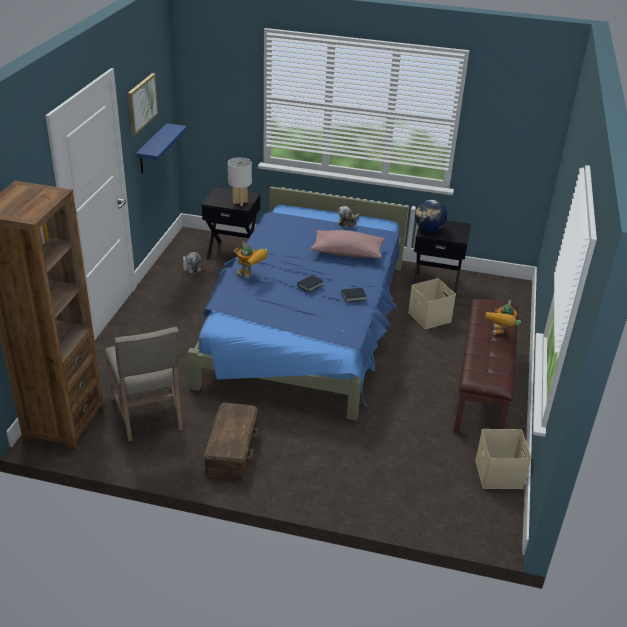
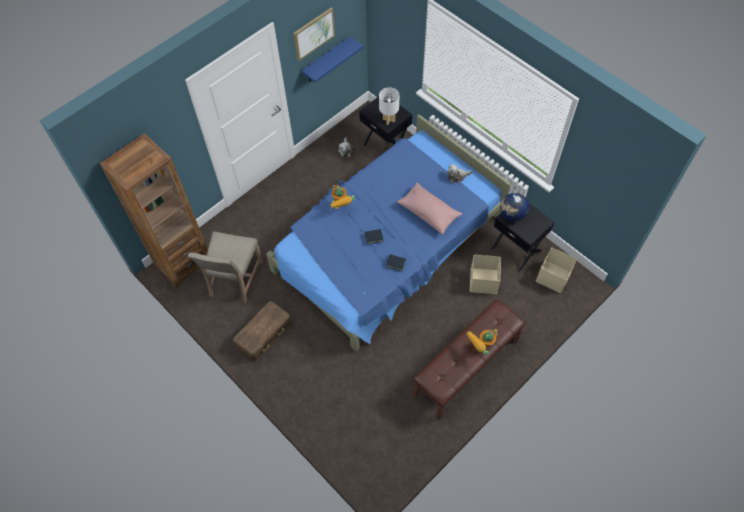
camera: 35 degrees right, 25 degrees up
(500, 474) = (415, 445): beige storage box -> beige storage box (553, 277)

